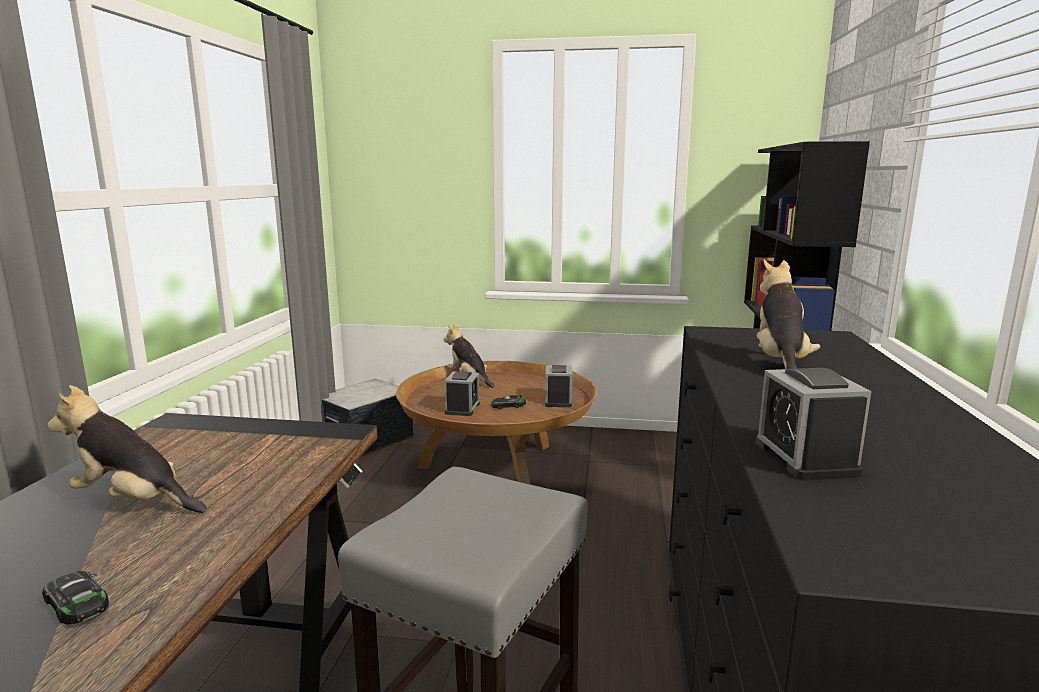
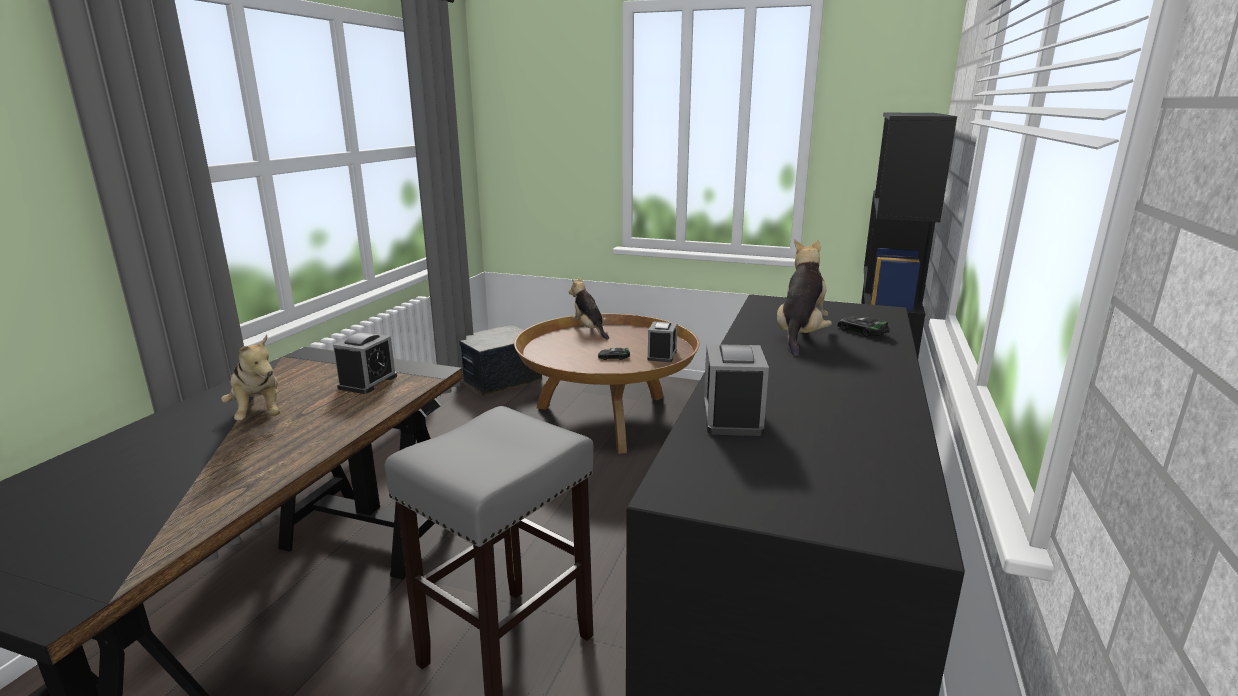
camera: 10 degrees right, 5 degrees up
(77, 604) = (202, 479): toy car -> toy car (862, 331)
(134, 502) = (259, 414): plush toy -> plush toy turned 150 degrees counterclockwise
(462, 408) = (571, 357): alarm clock -> alarm clock (368, 382)

